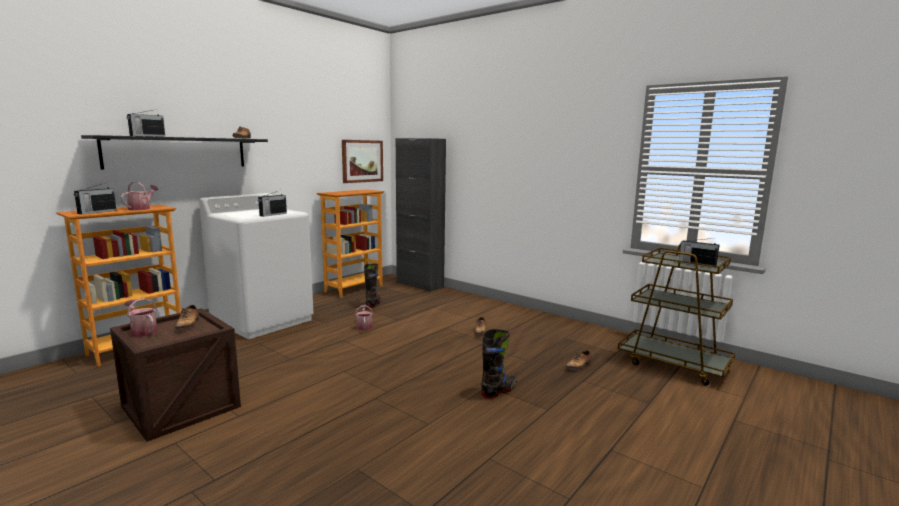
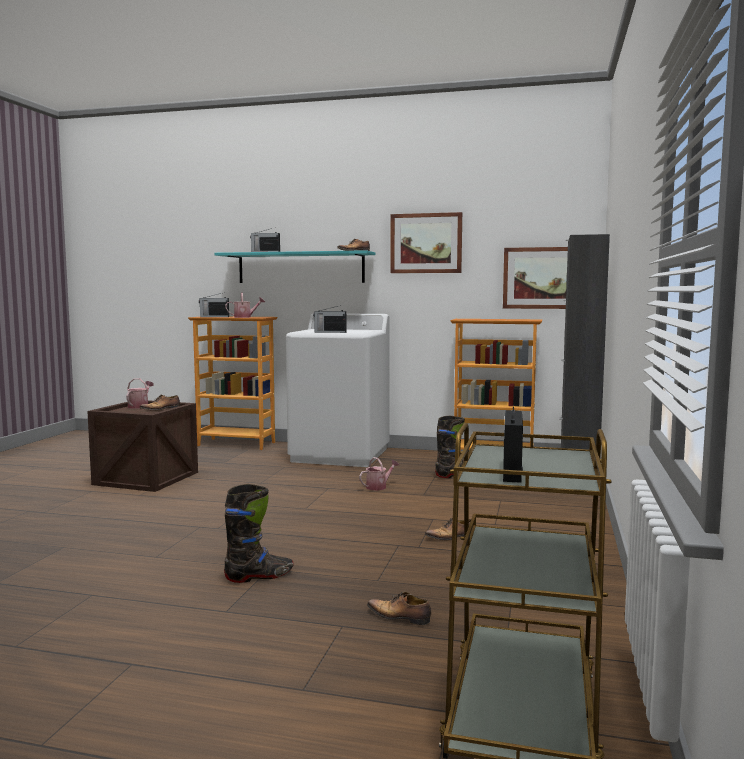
camera: 65 degrees right, 5 degrees down
(178, 152) = (300, 268): black shelf -> turquoise shelf
(290, 133) = (426, 243): none -> picture
(499, 391) = (259, 576): black boot -> black boot turned 45 degrees counterclockwise

